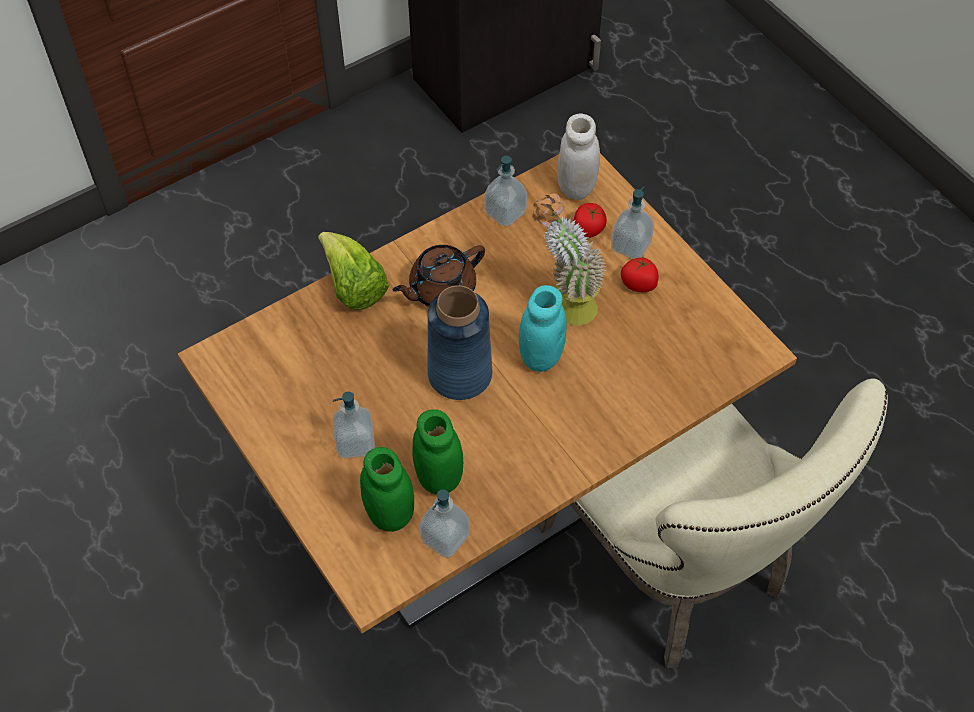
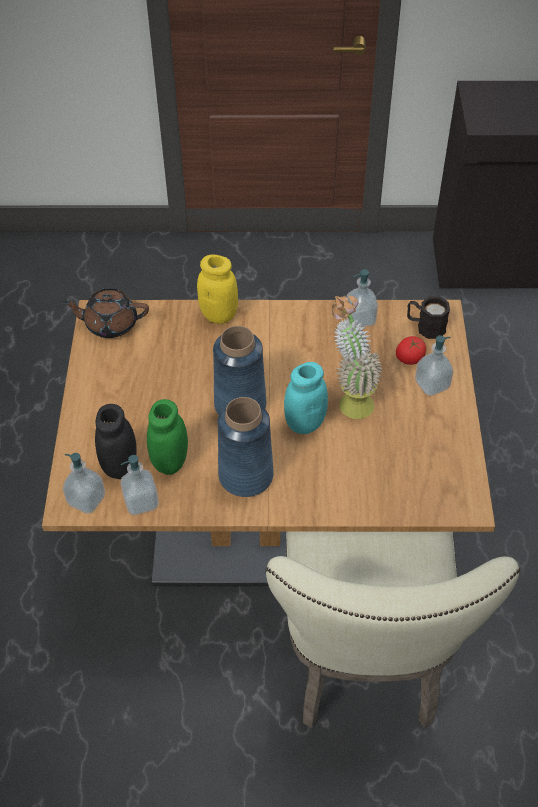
camera: 35 degrees right, 5 degrees down
(353, 287) = (219, 315): lettuce -> yellow jar
(355, 443) = (137, 411): soap dispenser -> soap dispenser (86, 500)
(389, 514) = (120, 466): green jar -> black jar
(441, 289) = (274, 345): brown teapot -> brown teapot (110, 324)
(528, 446) = (245, 476): none -> blue vase
(576, 187) = (425, 327): white jar -> black mug
(639, 284) = (416, 413): tomato -> none

